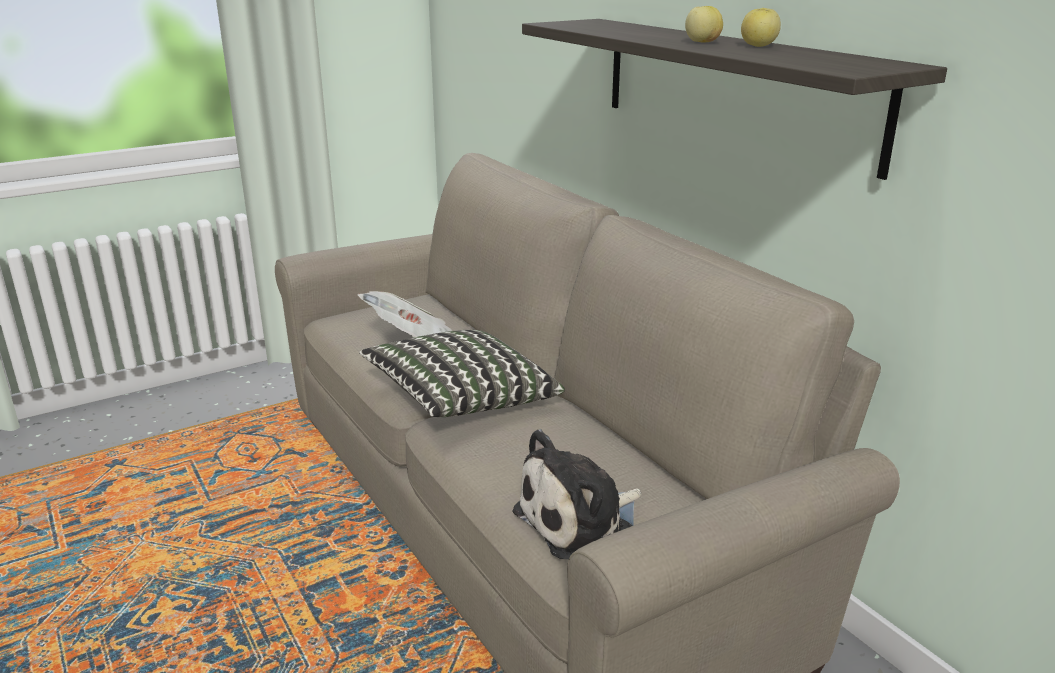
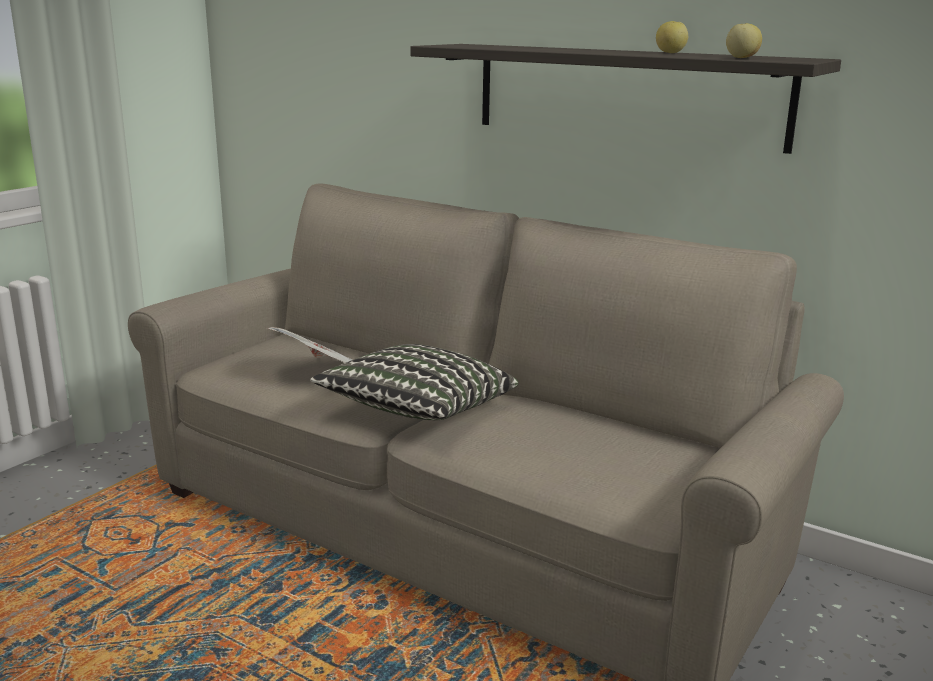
camera: 25 degrees left, 5 degrees down
(581, 522) = (620, 480): plush toy -> none
(702, 42) = (620, 52): apple -> apple (741, 58)

